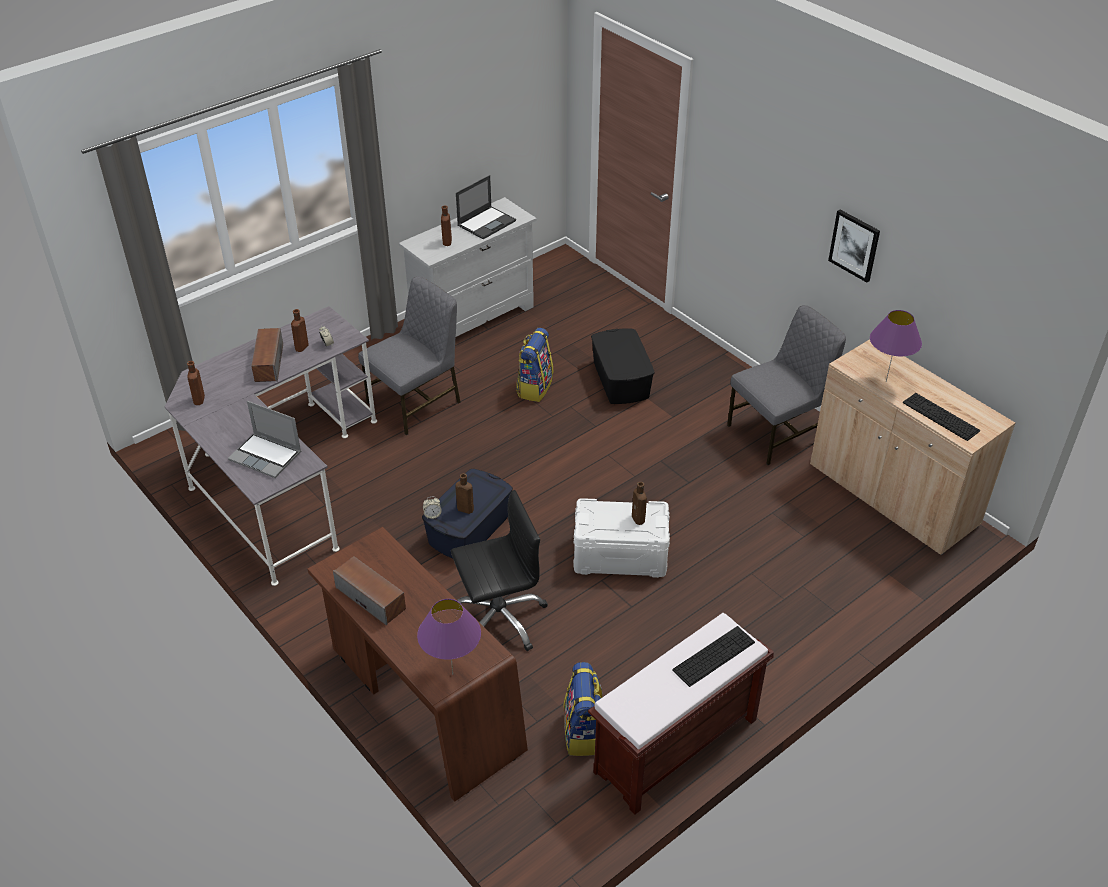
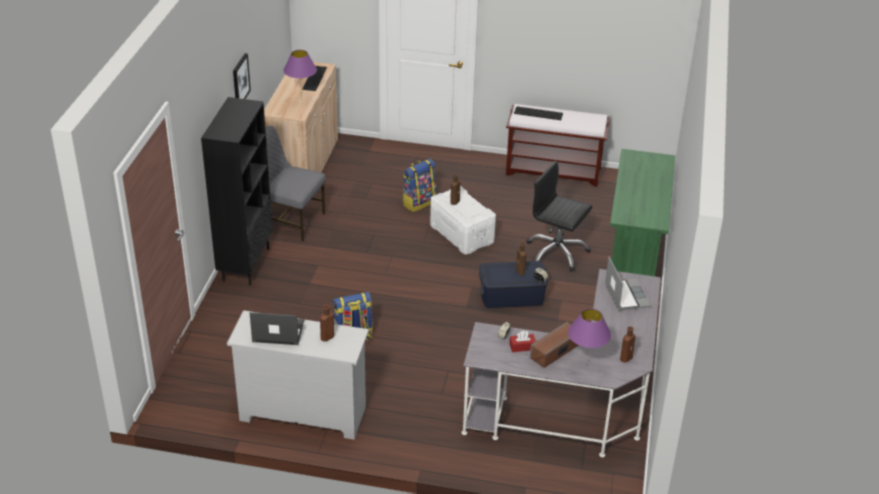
camera: 130 degrees left, 5 degrees down
(301, 348) = (522, 347): brown bottle -> red tissue box
(371, 598) = (653, 201): speaker -> none
(416, 402) = (432, 385): grey chair -> none
(422, 700) = (634, 251): brown desk -> green desk
(453, 674) = (654, 158): purple table lamp -> purple table lamp (585, 366)
(584, 733) = (582, 197): backpack -> backpack (418, 202)
(620, 380) = (302, 303): black storage box -> none
(722, 371) = (245, 264): none -> black bookcase

